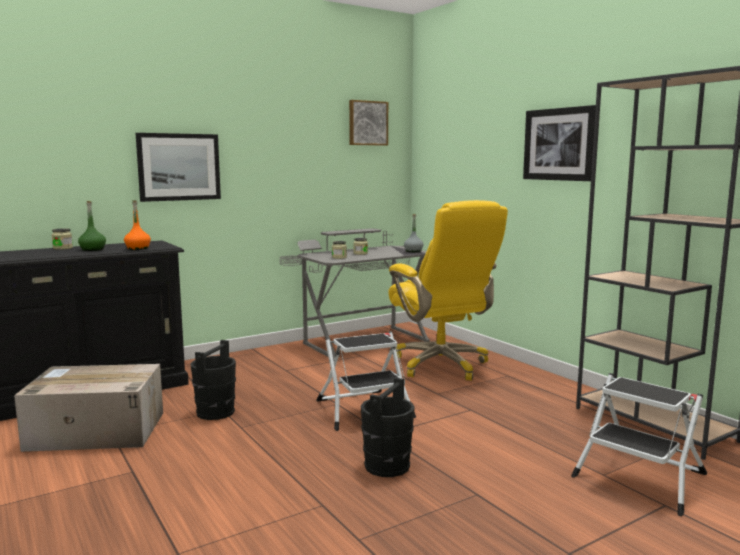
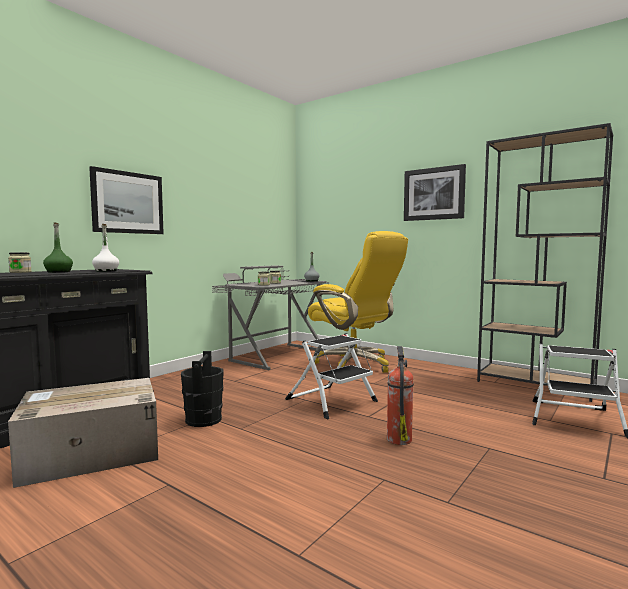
camera: 20 degrees left, 5 degrees down
(138, 248) = (106, 271): orange bottle -> white bottle
(367, 123) = (268, 182): picture -> none
(387, 465) = (399, 439): black bucket -> fire extinguisher

